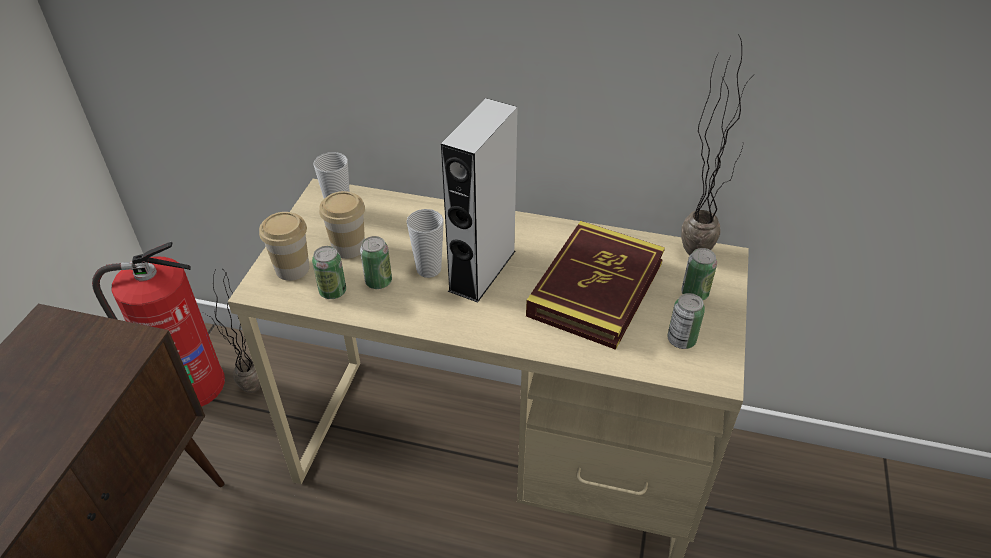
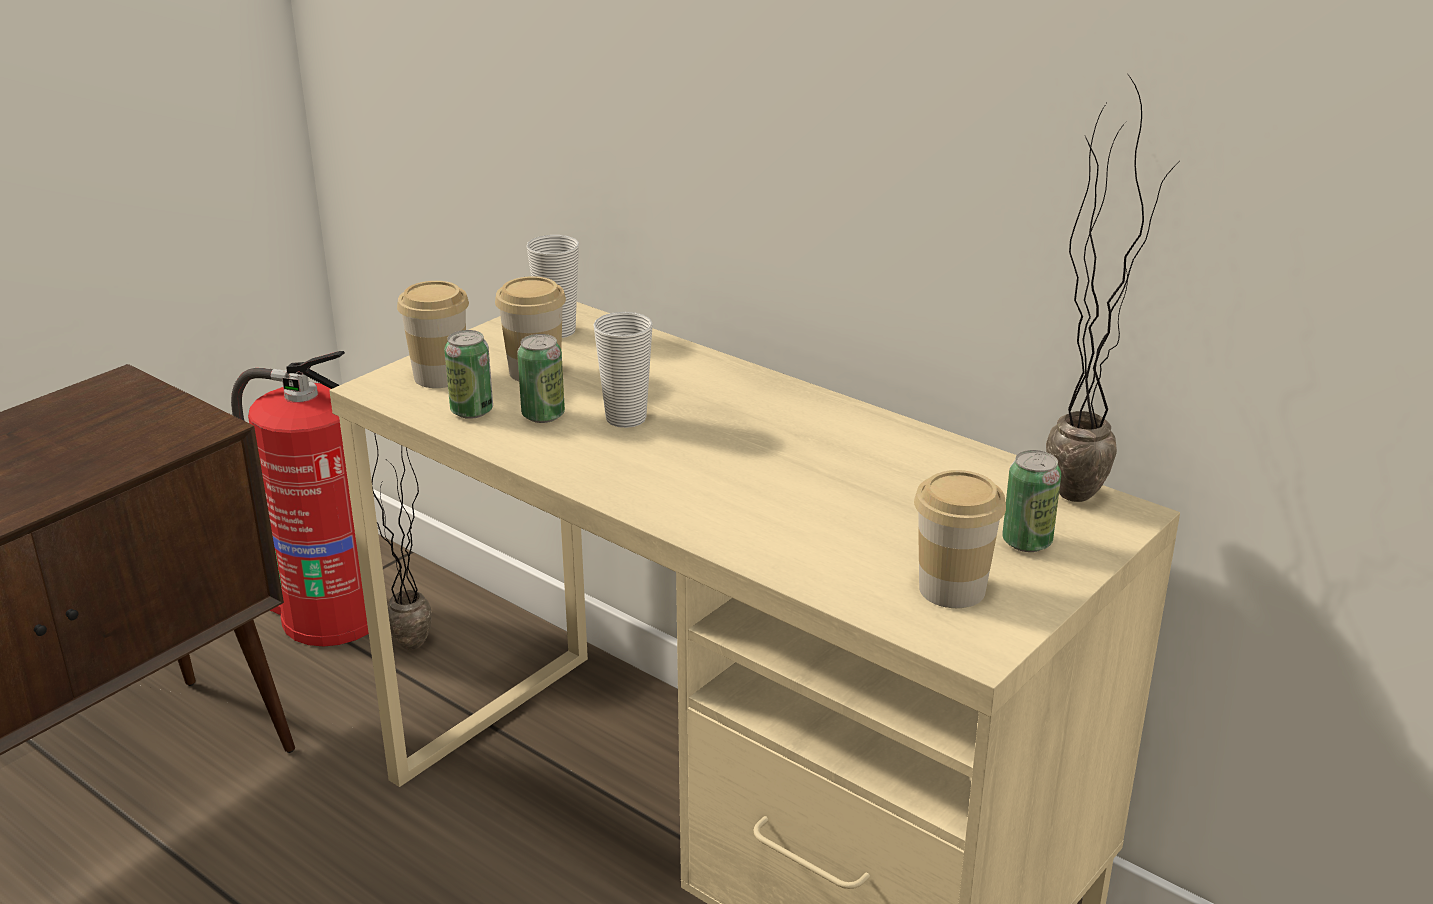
camera: 25 degrees right, 15 degrees down
(482, 270) = (703, 437): grey speaker -> none
(596, 289) = (863, 498): book -> none
(681, 340) = (952, 589): can -> cup

